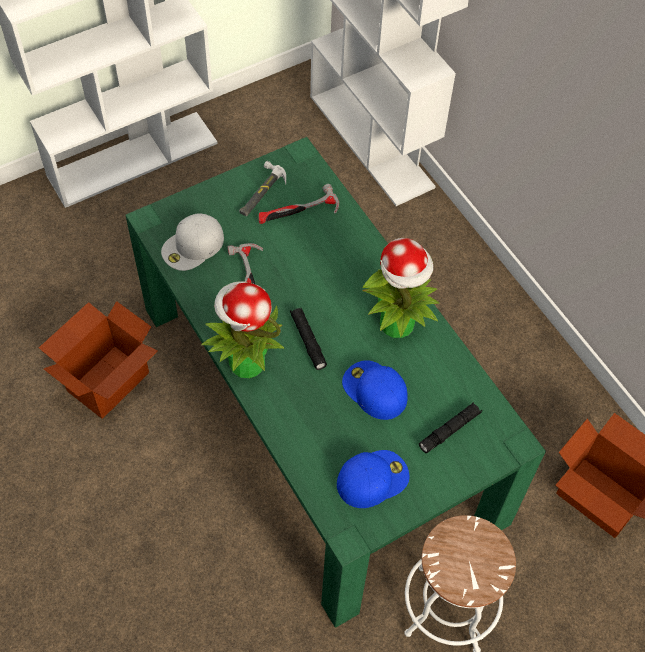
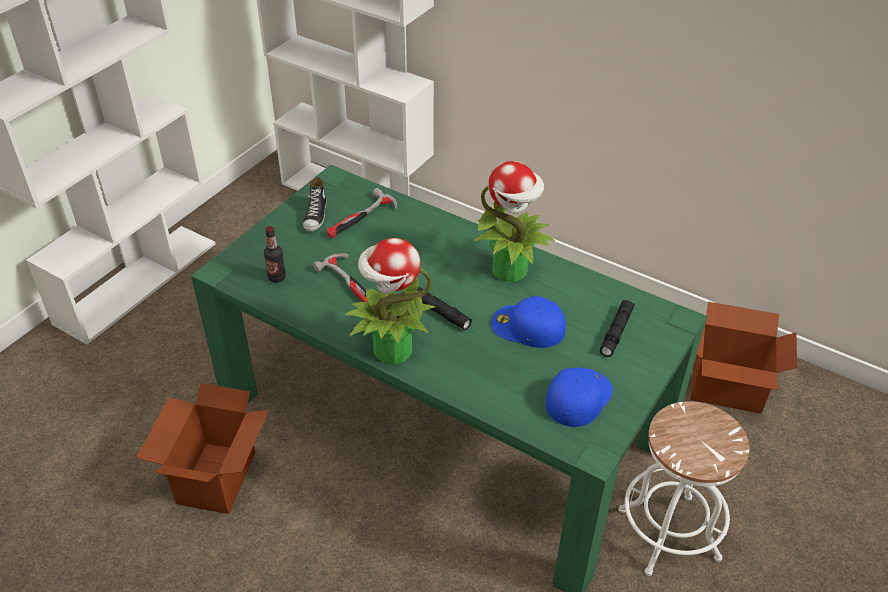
camera: 25 degrees left, 15 degrees down
(193, 246) = (277, 277): white cap -> bottle
(261, 192) = (316, 216): hammer -> shoe

